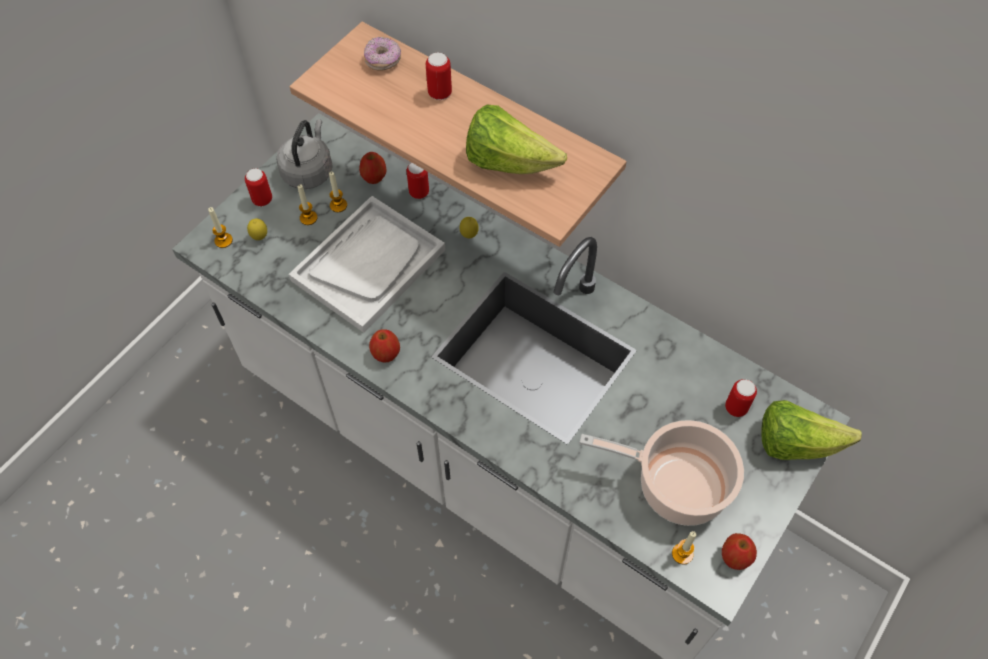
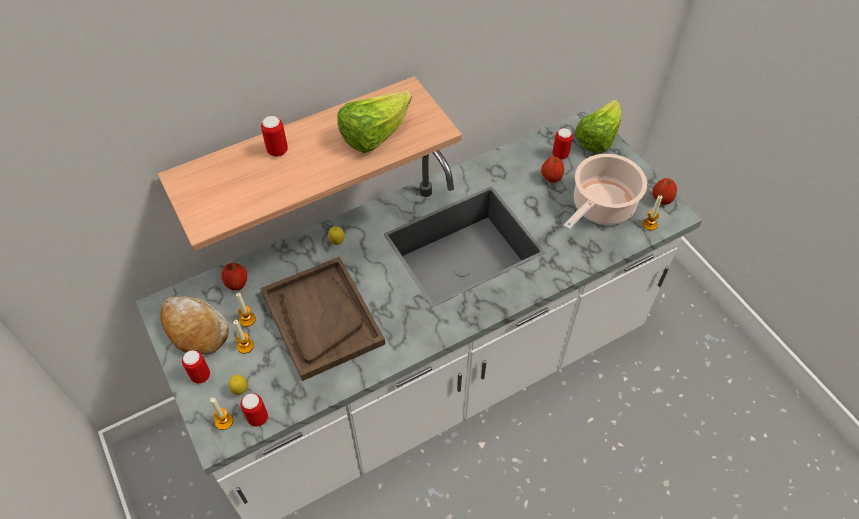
camera: 65 degrees left, 5 degrees down
(308, 171) = (195, 329): grey kettle -> bread
(368, 264) = (322, 318): white tray -> brown tray
(383, 60) = (214, 173): donut -> none
(386, 354) = (413, 335): apple -> apple (551, 178)
(419, 192) = (274, 259): can -> can (258, 418)

